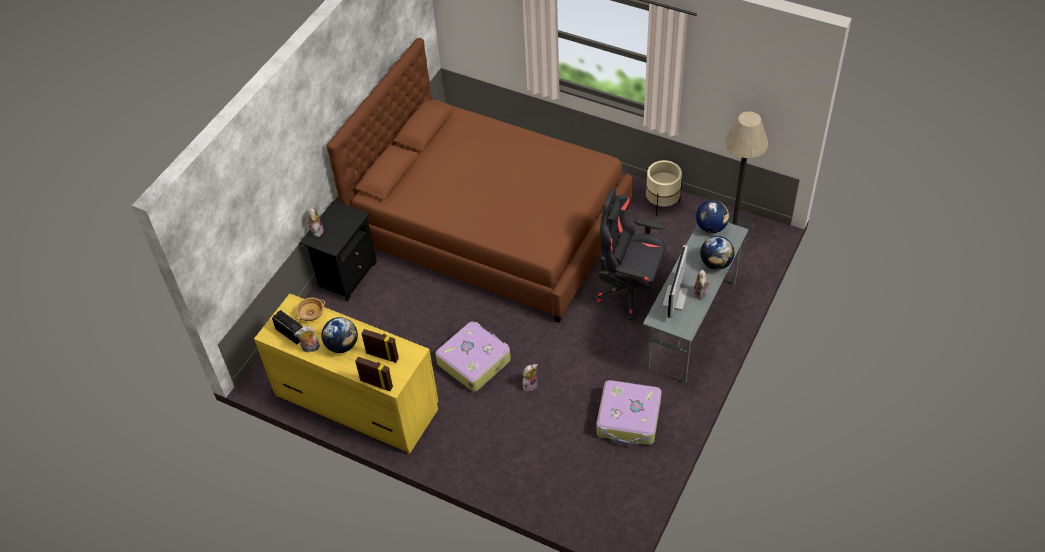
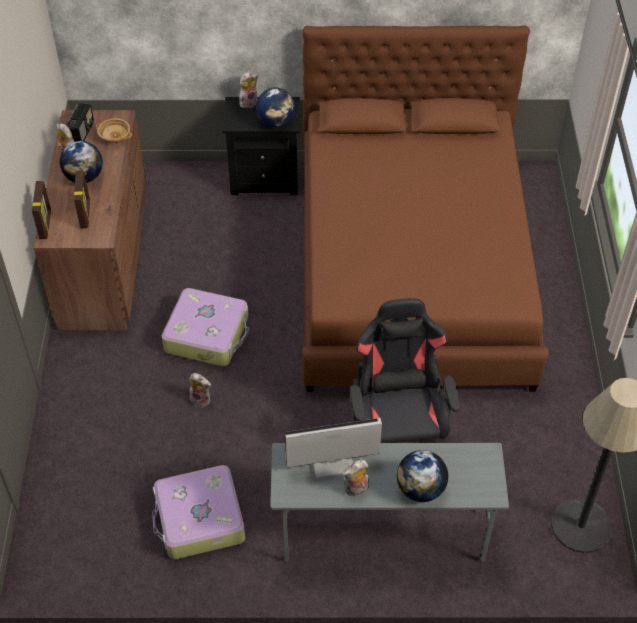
camera: 60 degrees right, 0 degrees up
(356, 402) = (104, 259): yellow dresser -> brown dresser
(662, 204) = (567, 426): beige planter -> none
(711, 227) = (483, 461): globe -> globe (276, 122)

